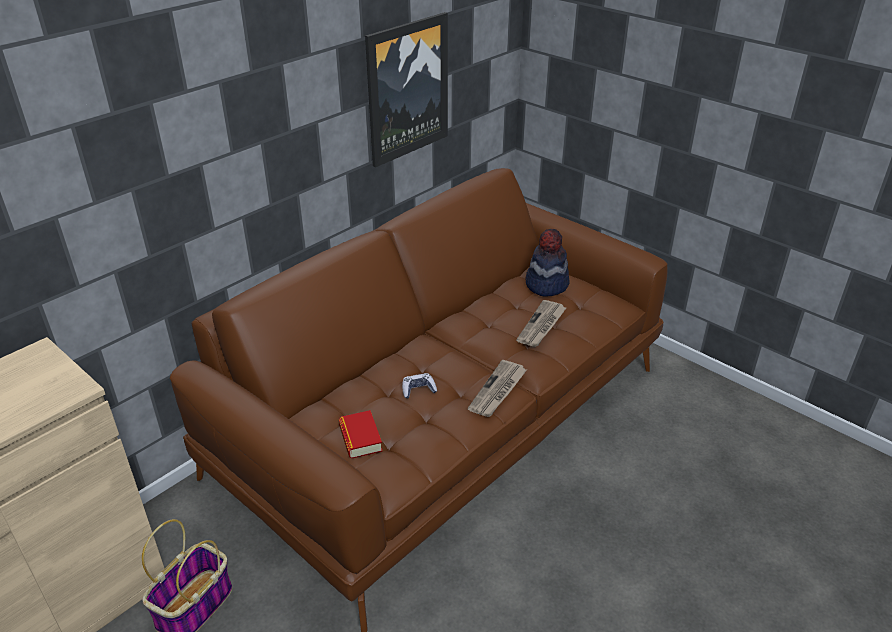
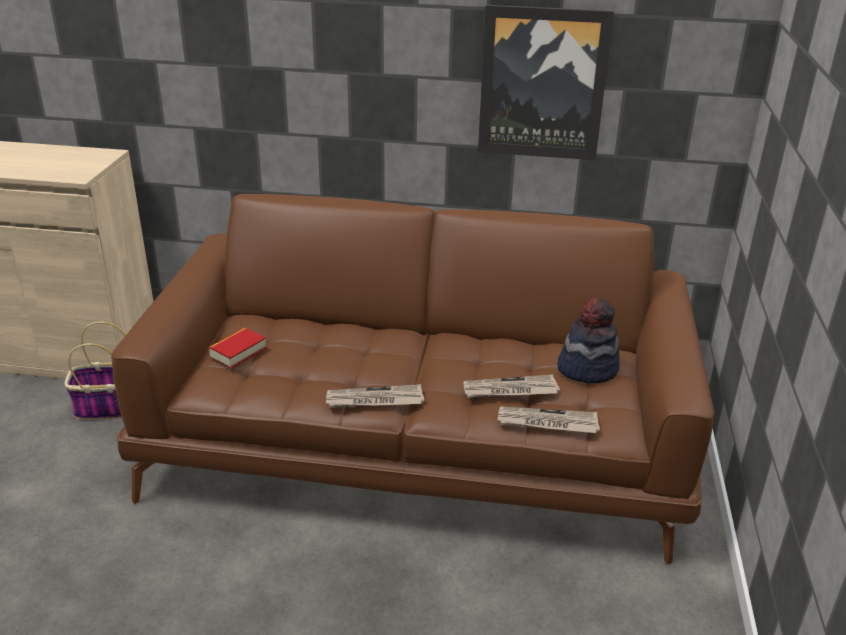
camera: 55 degrees right, 5 degrees down
(418, 390) = (330, 357): game controller -> none
(589, 327) = (547, 423): none -> newspaper

